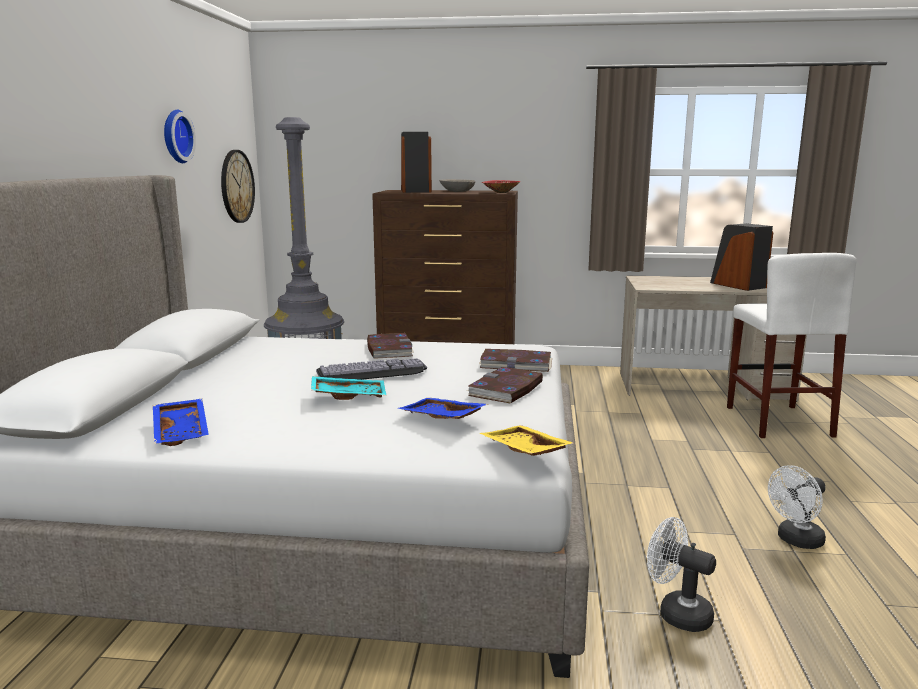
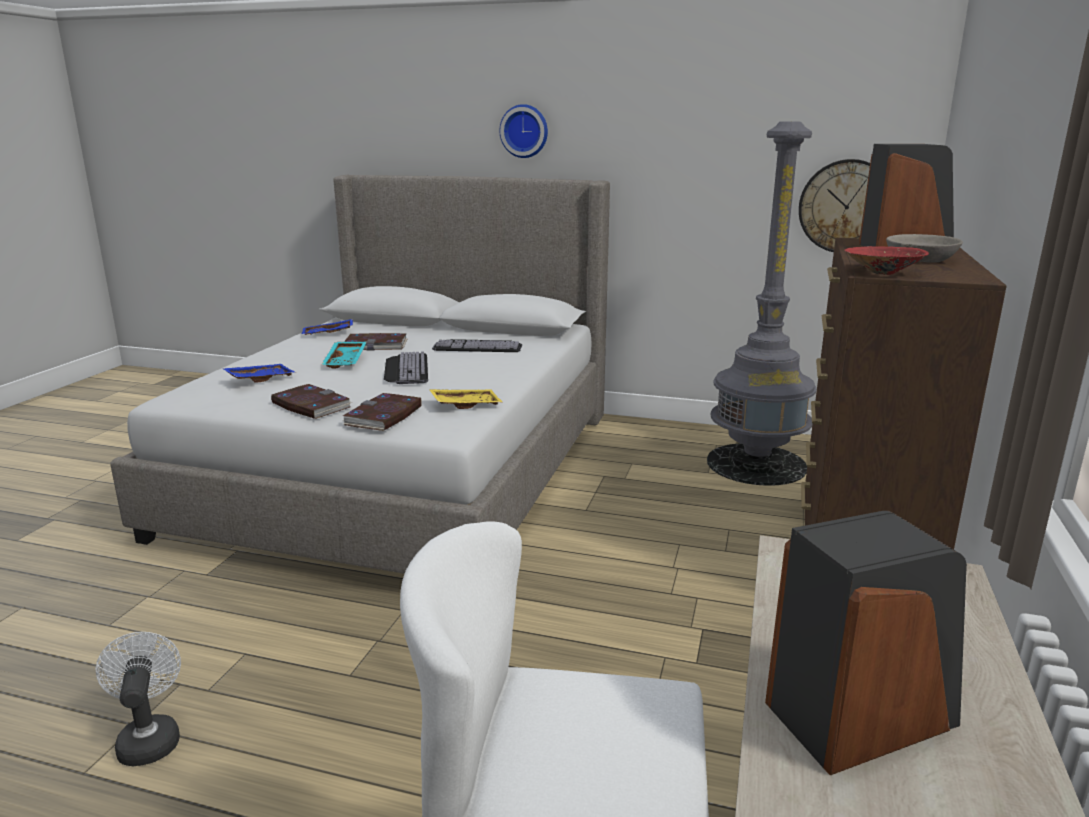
camera: 100 degrees right, 5 degrees up
(175, 136) = (702, 144): wall clock -> wall clock (524, 131)
(274, 358) = (479, 346): none -> keyboard
(389, 349) = (482, 376): book -> book (376, 345)
(523, 451) = (173, 396): yellow tray -> yellow tray (465, 404)
(677, 613) = (141, 605): white fan -> none

